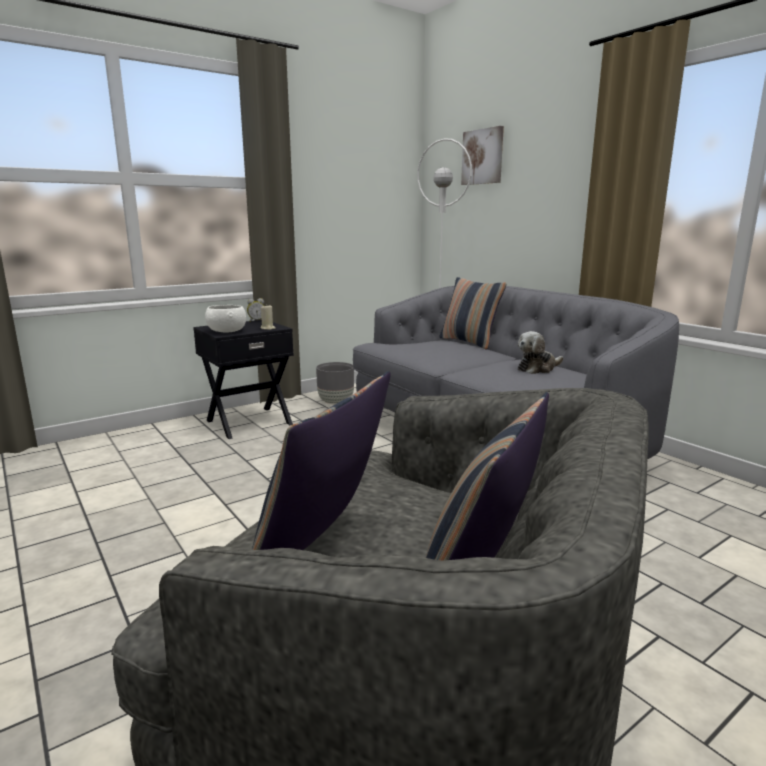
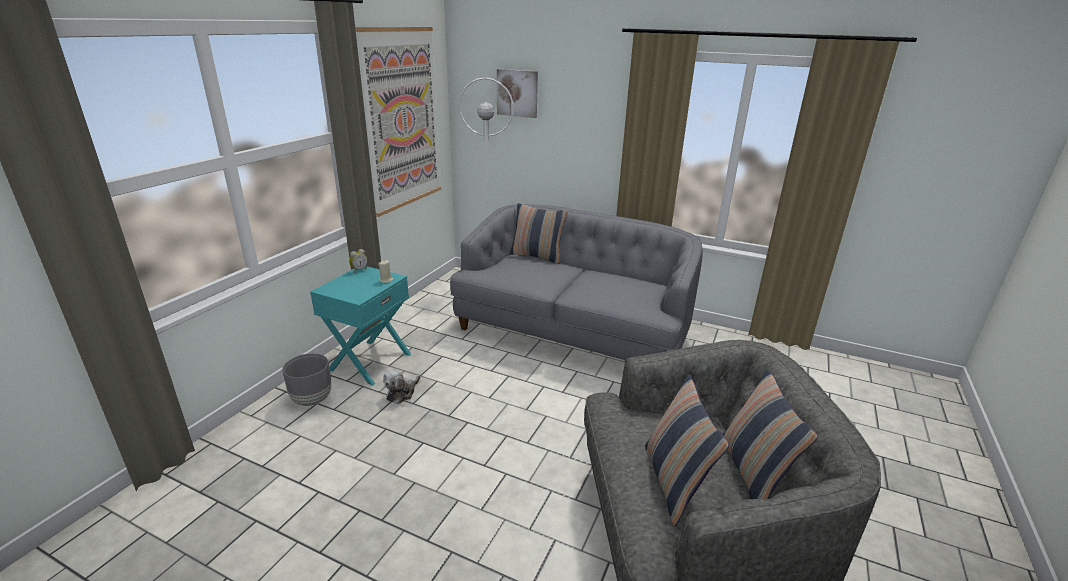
camera: 30 degrees left, 10 degrees up
(226, 331) = (355, 293): white bowl -> none
(248, 422) = (369, 361): black nightstand -> turquoise nightstand
(336, 402) = (423, 320): grey planter -> grey planter (312, 399)
(352, 186) = (403, 120): none -> picture
(537, 368) = (617, 283): plush toy -> plush toy (402, 392)

